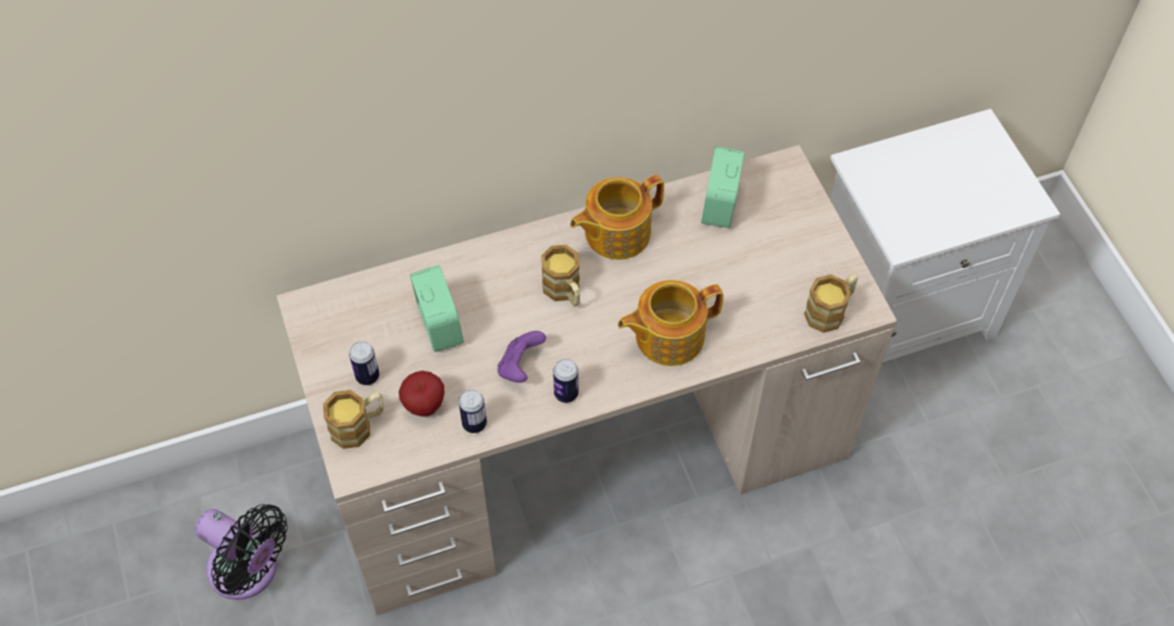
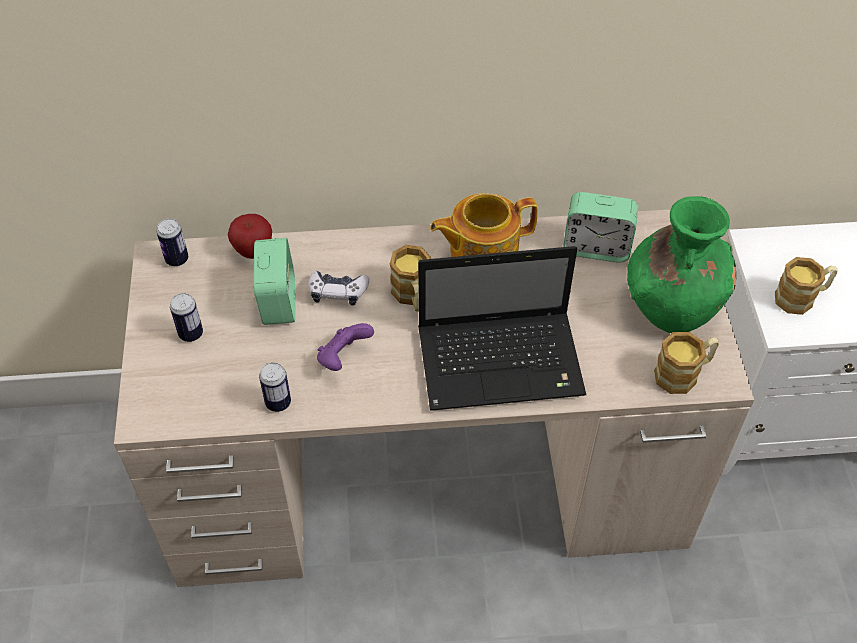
camera: 15 degrees right, 5 degrees down
(248, 571) = (76, 514): black fan -> none
(358, 426) = (164, 379): mug -> mug (801, 297)
(424, 406) = (235, 374): apple -> apple (253, 251)
(493, 303) = (337, 292): none -> game controller
(566, 393) = (380, 394): can -> can (177, 259)
(667, 336) = (503, 361): teapot -> laptop
(720, 205) = (596, 247): alarm clock -> alarm clock turned 105 degrees counterclockwise
(803, 245) = (672, 303): none -> green vase

